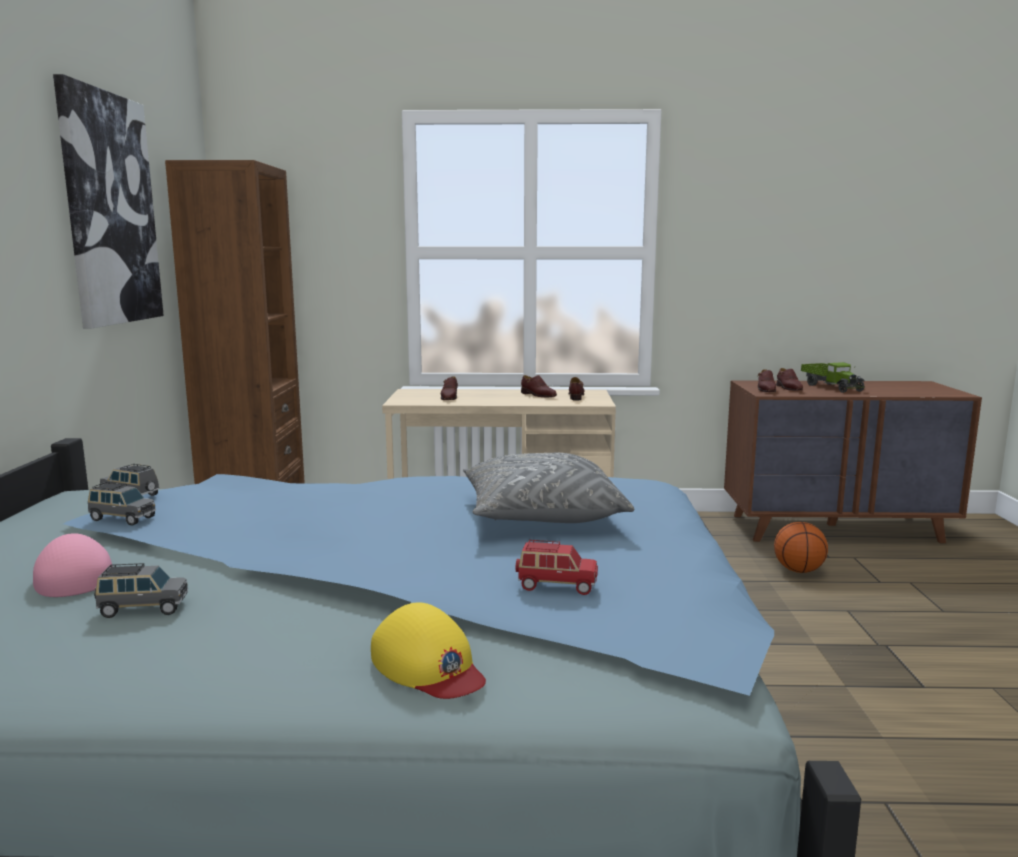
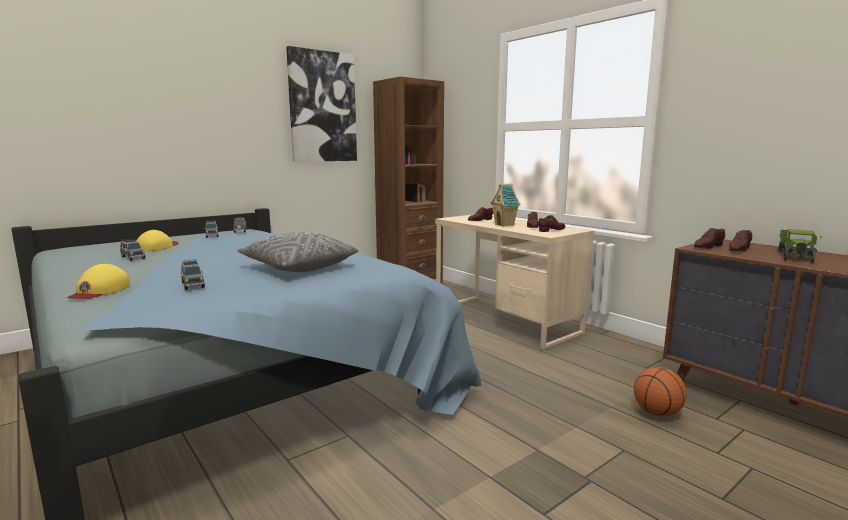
camera: 50 degrees right, 0 degrees up
(73, 576) = (157, 247): pink cap -> yellow cap
(505, 399) = (505, 225): none -> toy house
(556, 585) = (193, 285): red toy car -> grey toy car

